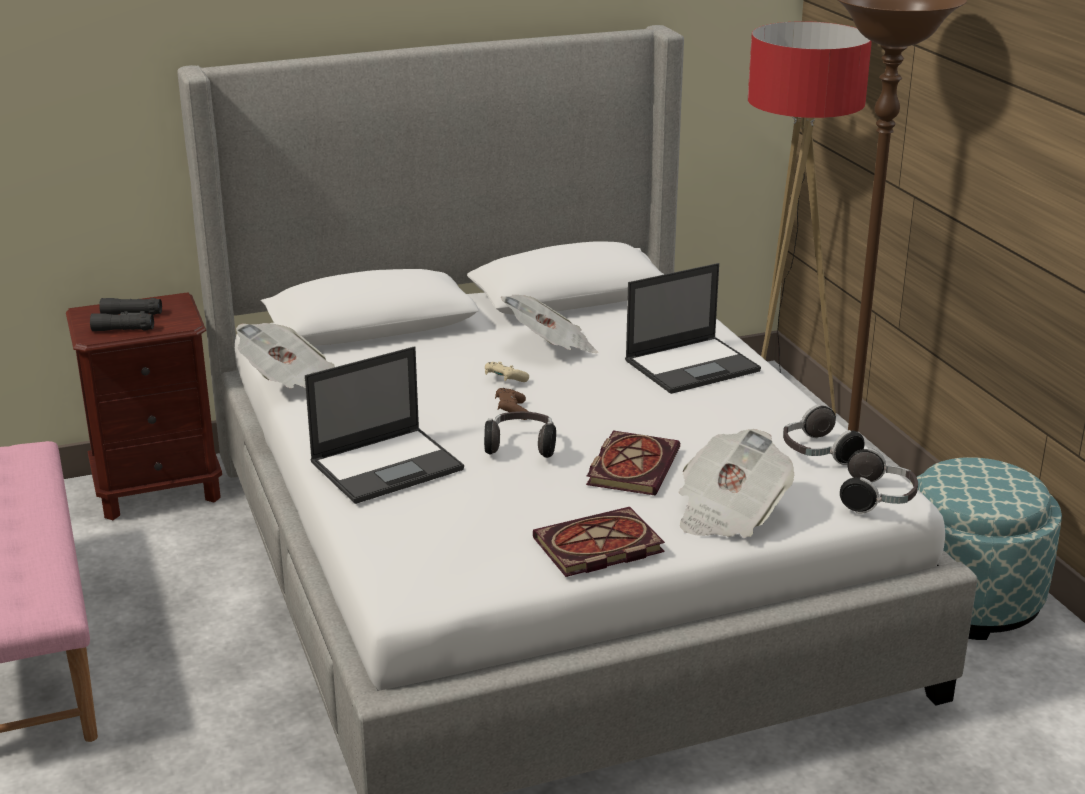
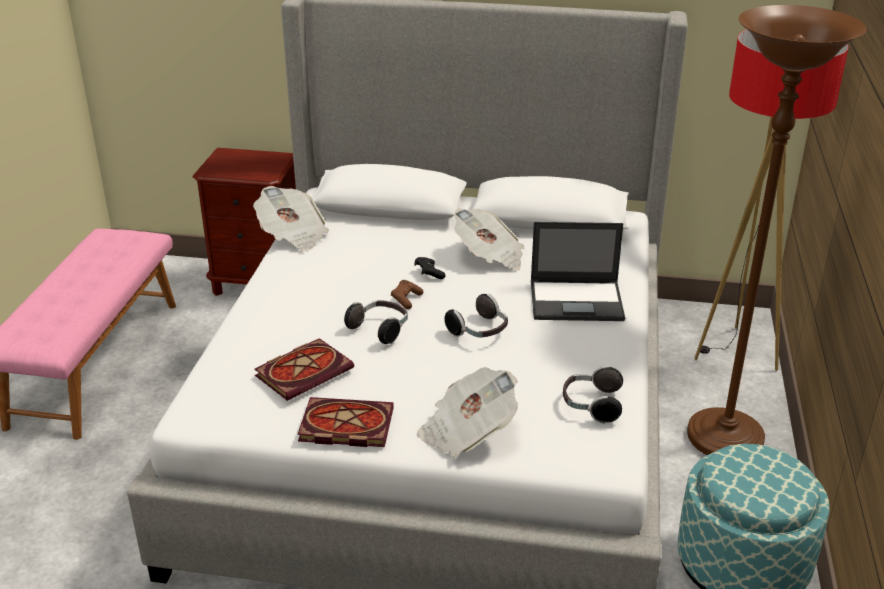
camera: 30 degrees right, 5 degrees up
(127, 322) = (237, 166): black binoculars -> none
(388, 465) = (282, 316): laptop -> none
(504, 380) = (429, 274): beige game controller -> black game controller
(632, 466) = (441, 369): book -> book (305, 371)
(878, 499) = (595, 462): headphones -> headphones (479, 331)

